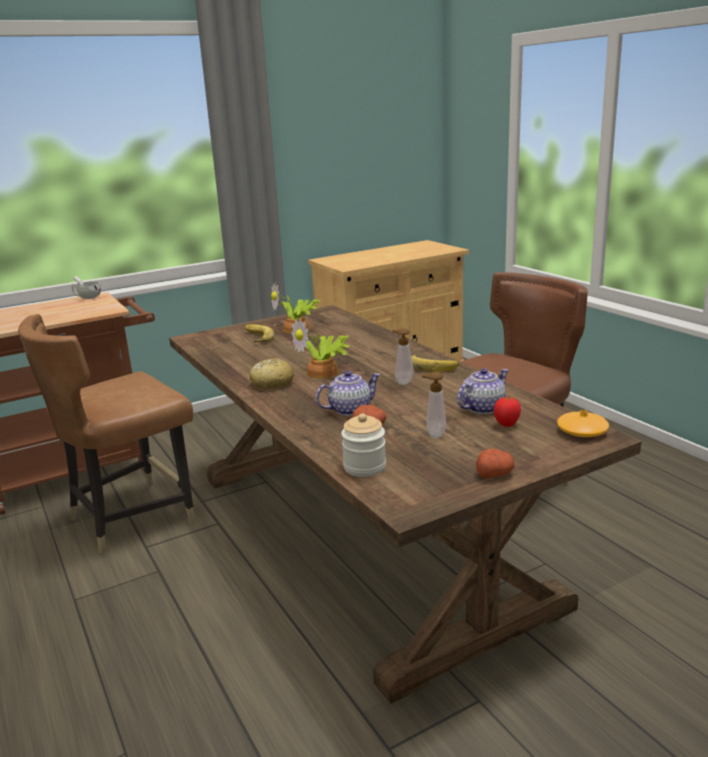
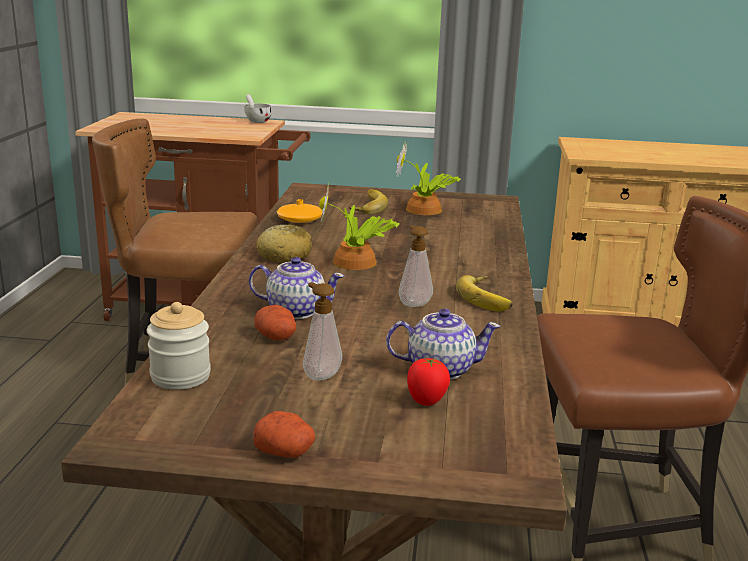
camera: 35 degrees right, 0 degrees up
(582, 431) = (505, 455): orange vase -> orange vase (299, 219)

